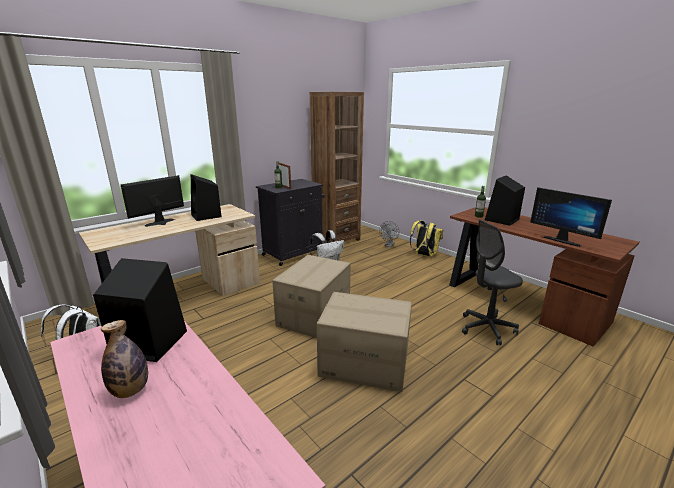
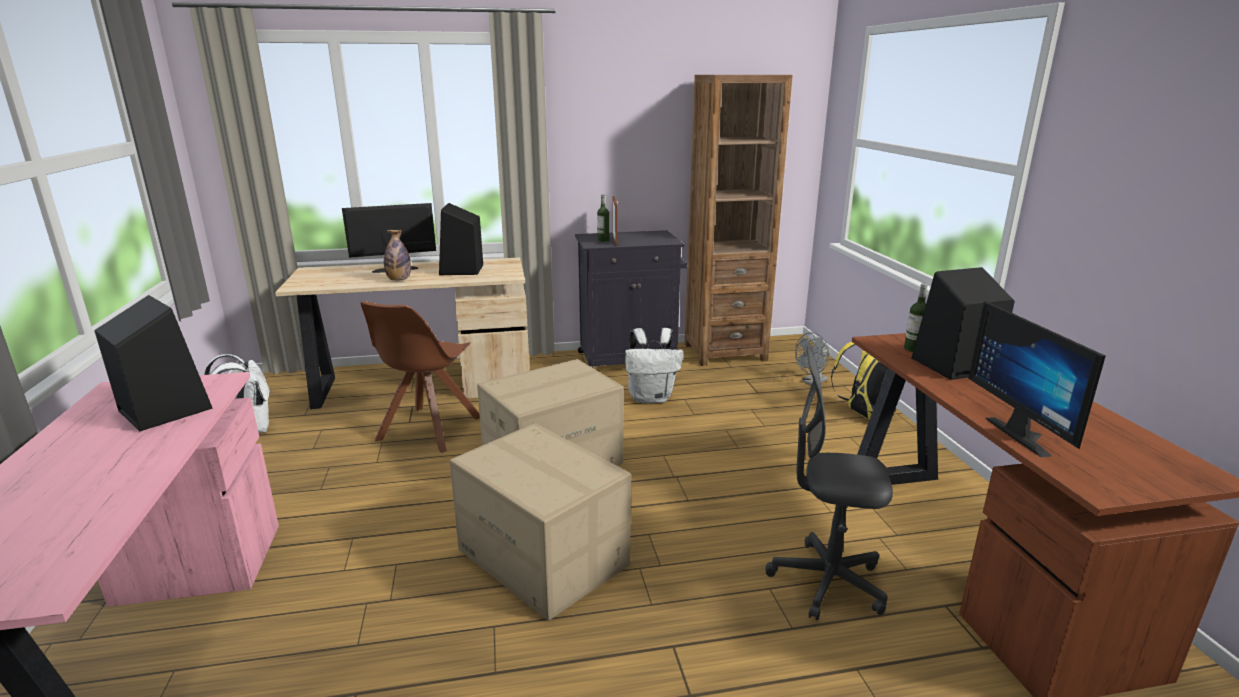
camera: 30 degrees right, 0 degrees up
(130, 390) = (79, 451): bottle -> bottle (399, 280)
(221, 319) = (427, 430): none -> brown chair

